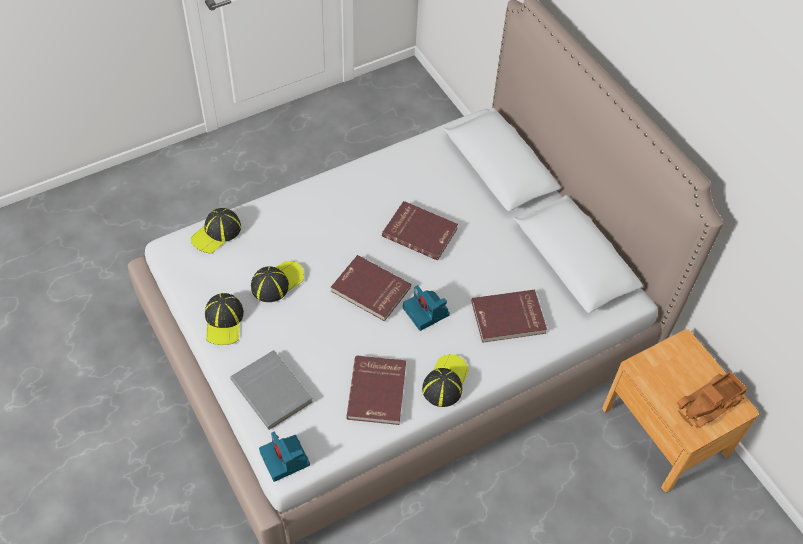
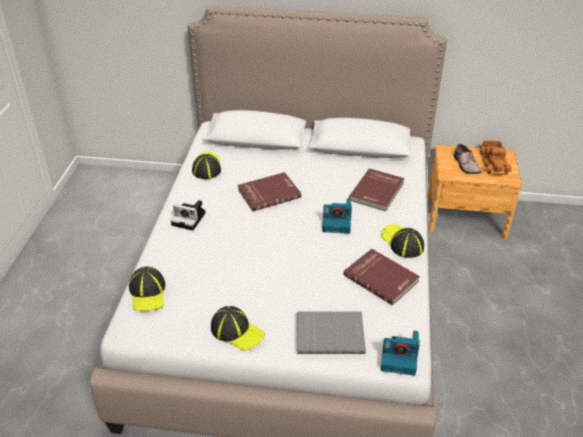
camera: 50 degrees left, 15 degrees down
(277, 282) = (233, 281): cap -> cap (206, 167)
(331, 198) = (190, 219): none -> camera
(370, 290) = (292, 239): red book -> none
(675, 376) = (465, 165): none -> shoe

